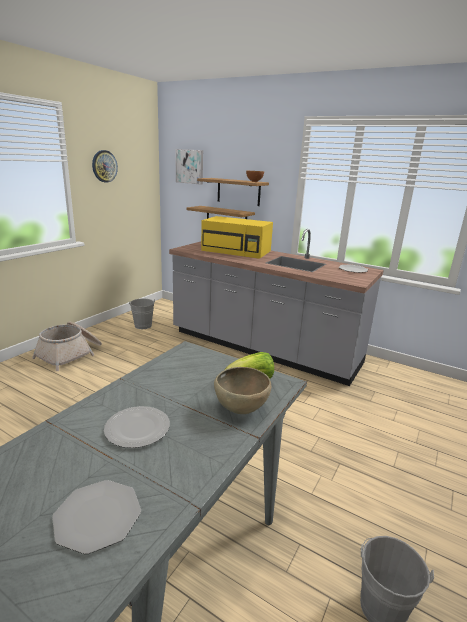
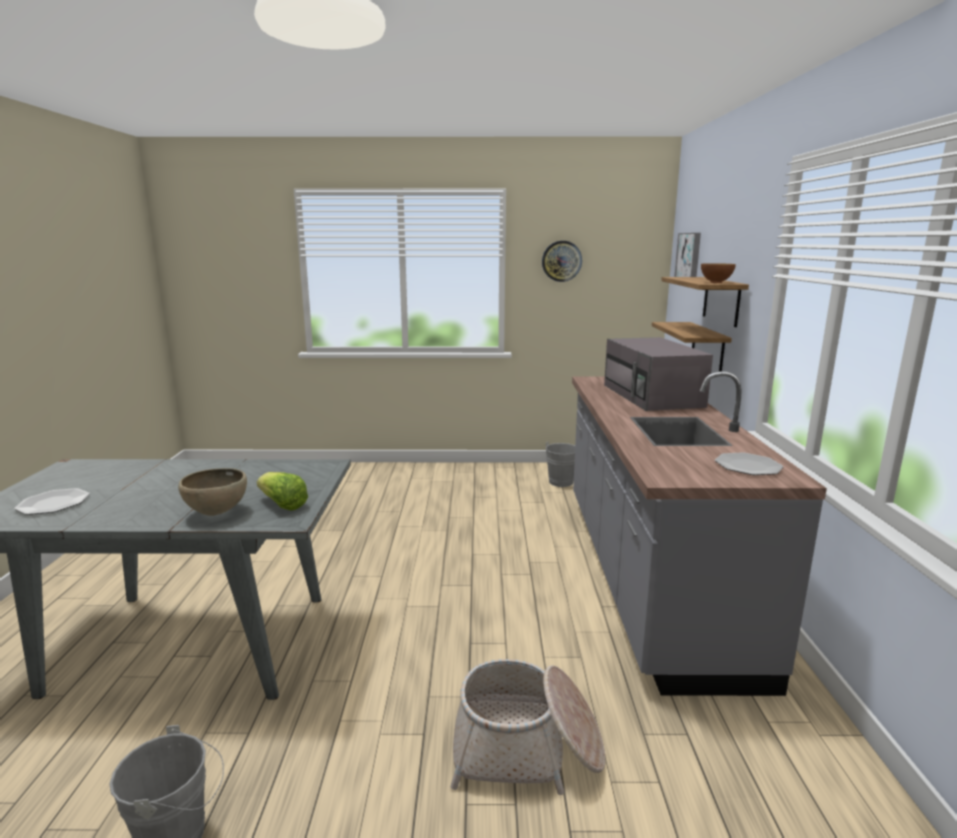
camera: 60 degrees right, 5 degrees down
(70, 354) = (447, 478): basket -> basket (526, 749)
(136, 429) = (164, 485): plate -> none
(237, 251) = (652, 396): yellow microwave -> grey microwave

